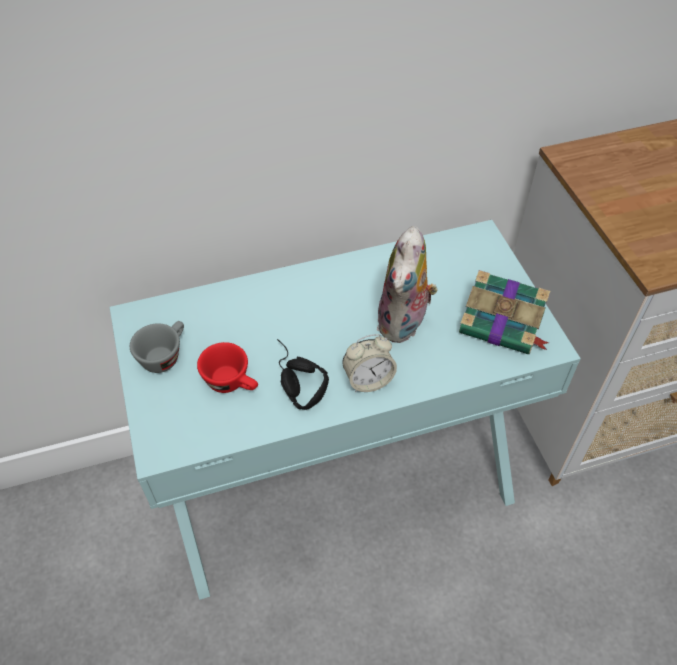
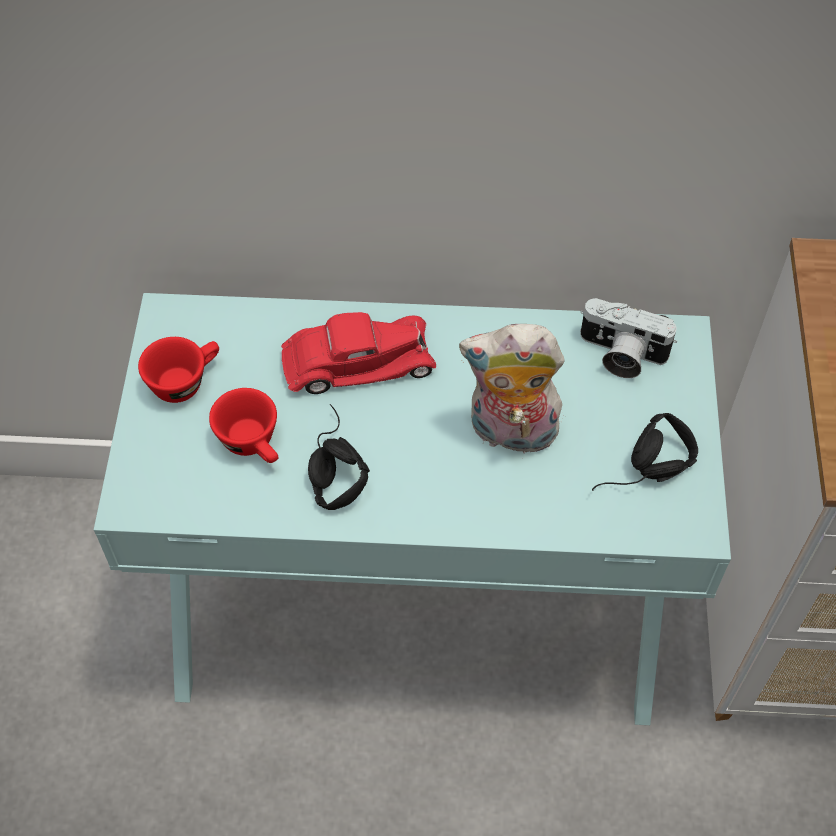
camera: 20 degrees right, 5 degrees up
(164, 355) = (185, 380): grey cup -> red cup
(281, 309) = (357, 362): none -> red toy car
(368, 380) = (426, 496): alarm clock -> none
(404, 324) = (510, 433): plush toy -> plush toy turned 60 degrees clockwise
(450, 256) = (620, 355): none -> camera
(503, 324) = (646, 476): book -> black headphones

